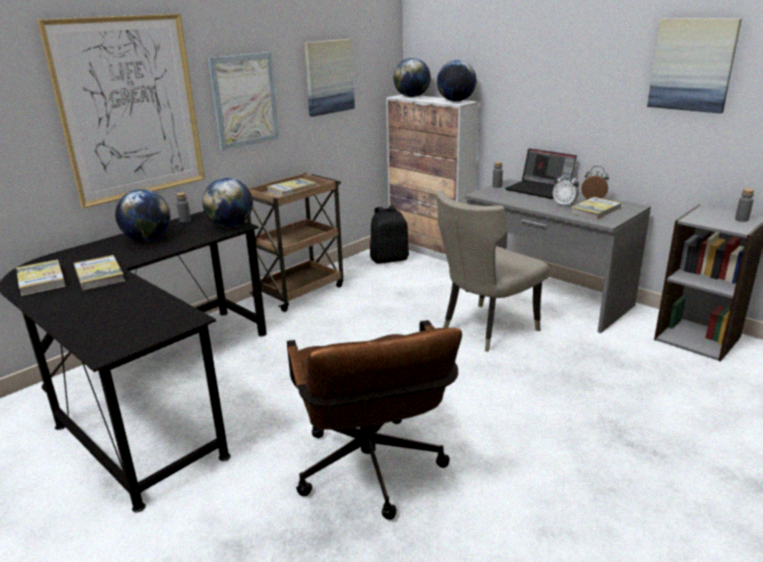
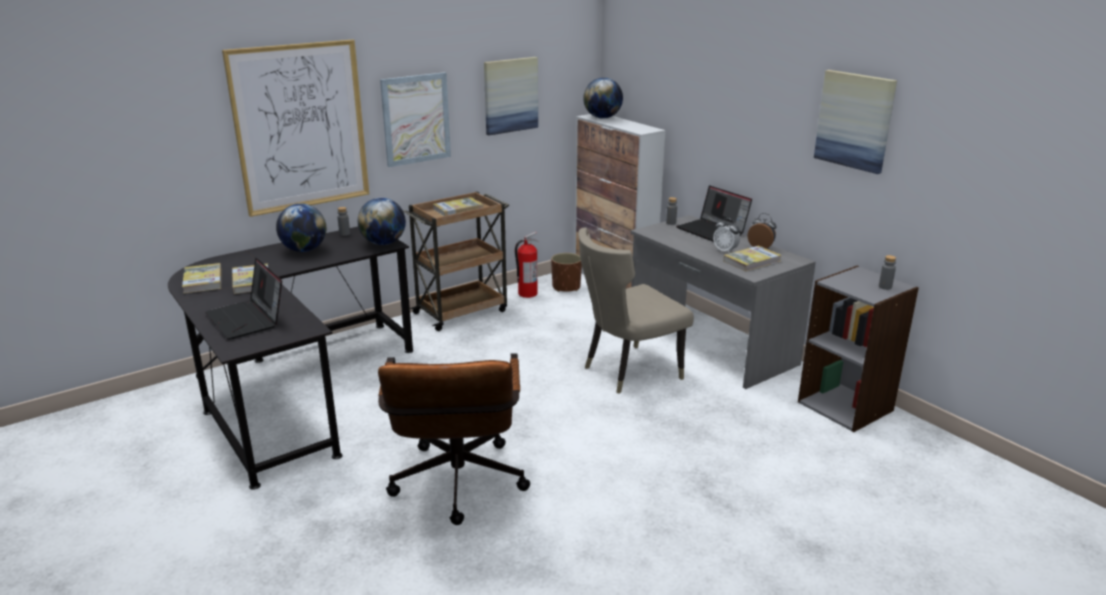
camera: 10 degrees right, 0 degrees up
(109, 316) = (248, 319): none -> laptop
(356, 268) = (527, 294): none -> fire extinguisher
(389, 259) = (566, 287): black backpack -> brown planter
(456, 101) = (642, 128): globe -> none

